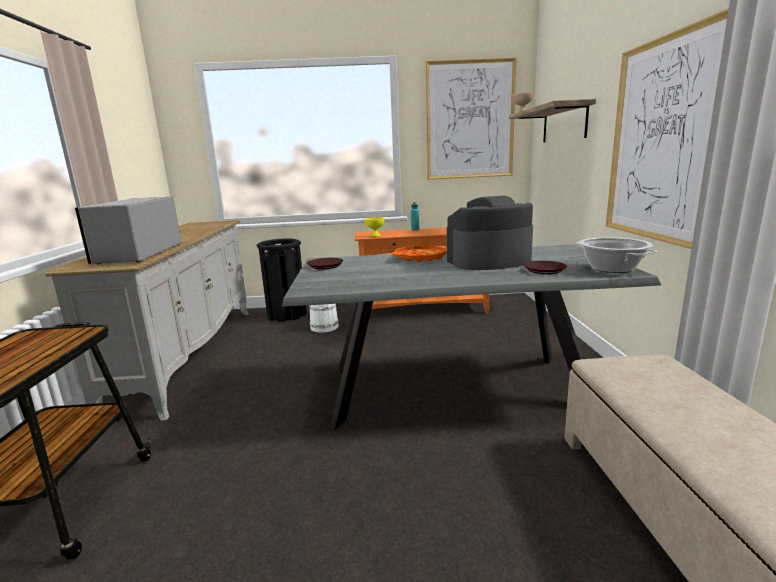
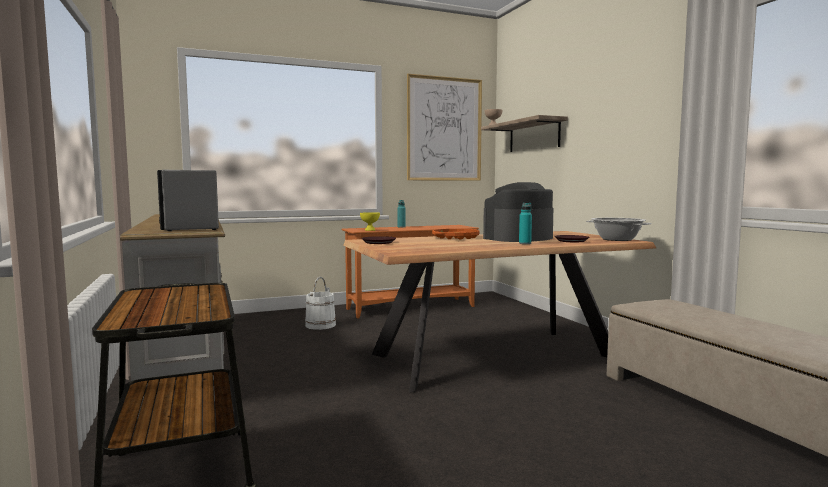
camera: 20 degrees left, 10 degrees down
(287, 314) = (265, 318): black trash can -> none
(455, 388) = (494, 356): grey dining table -> brown dining table
(477, 274) = (525, 243): none -> turquoise bottle
(660, 141) = (633, 147): picture -> none

